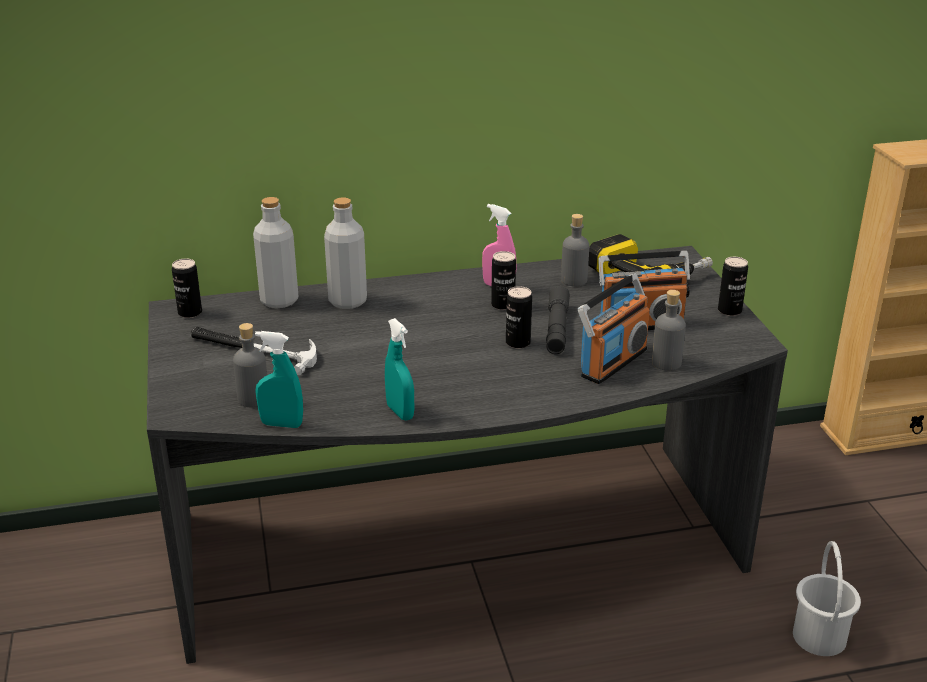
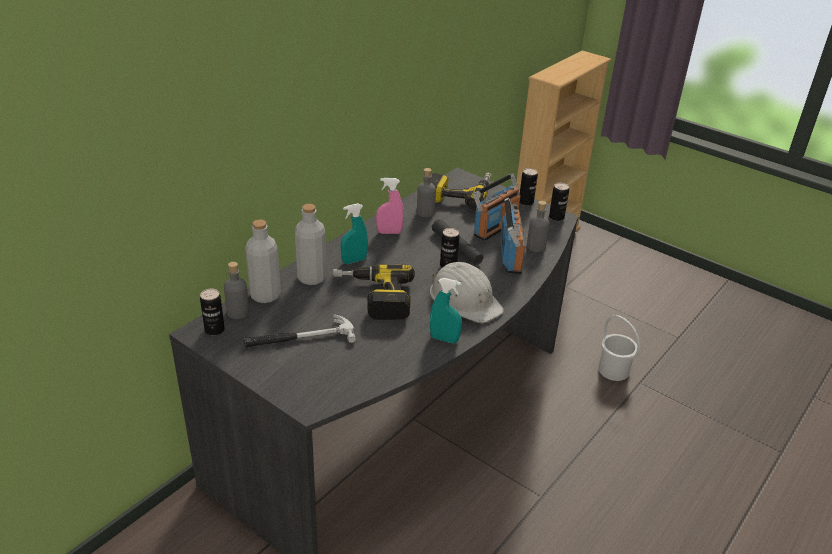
camera: 40 degrees left, 5 degrees up
(253, 399) = (346, 371): grey bottle -> grey bottle (238, 312)
(281, 424) = (387, 380): turquoise spray bottle -> turquoise spray bottle (354, 260)
(382, 343) = (372, 298): none -> power drill
(484, 384) = (464, 300): none -> white hard hat
(503, 305) = (408, 244): can -> can (556, 217)

